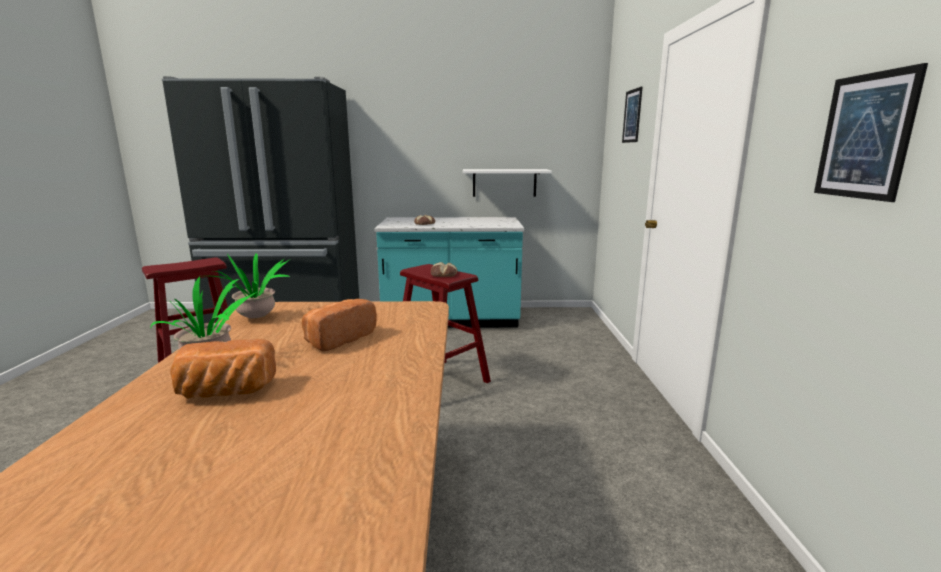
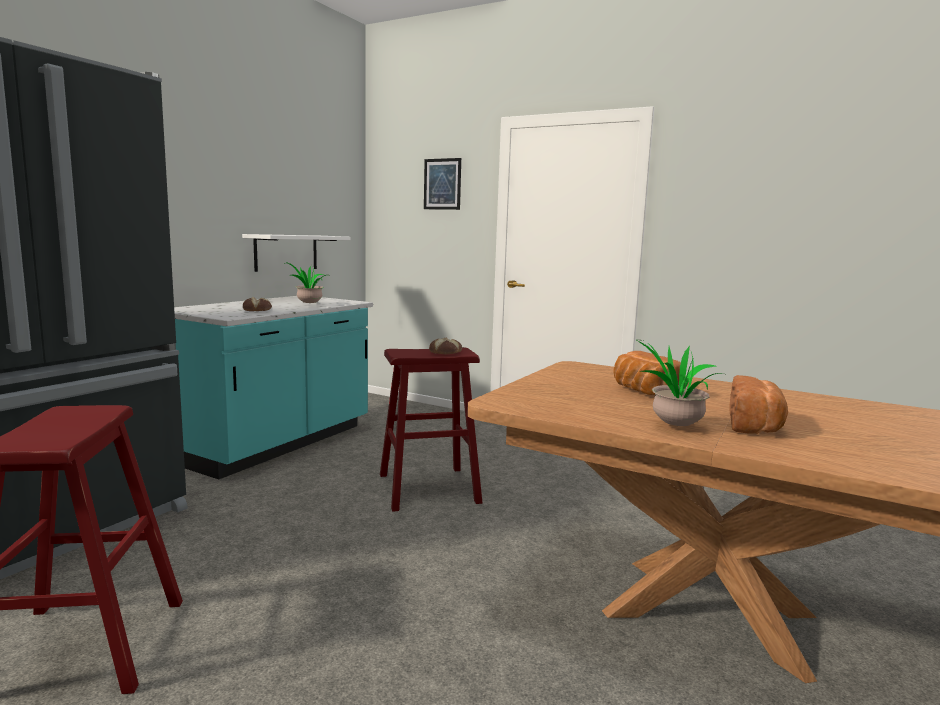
camera: 60 degrees left, 5 degrees down
(256, 317) = (539, 405): potted plant -> potted plant (307, 304)
(864, 136) = (757, 215): picture -> none

